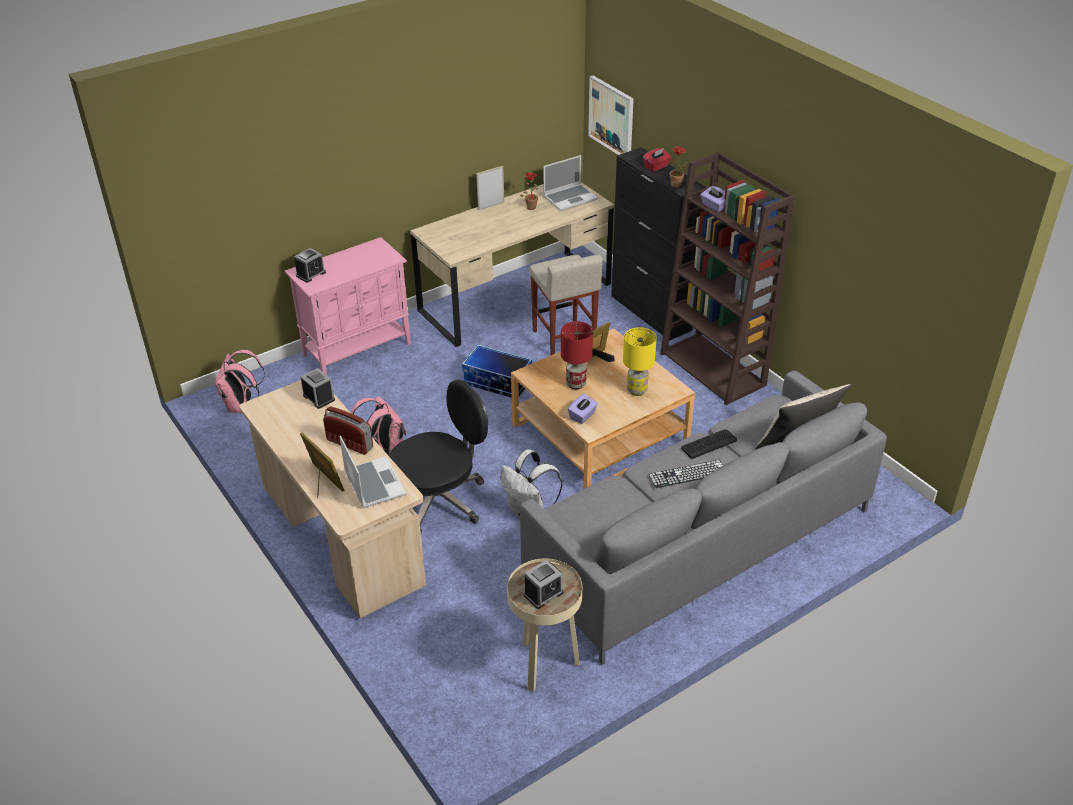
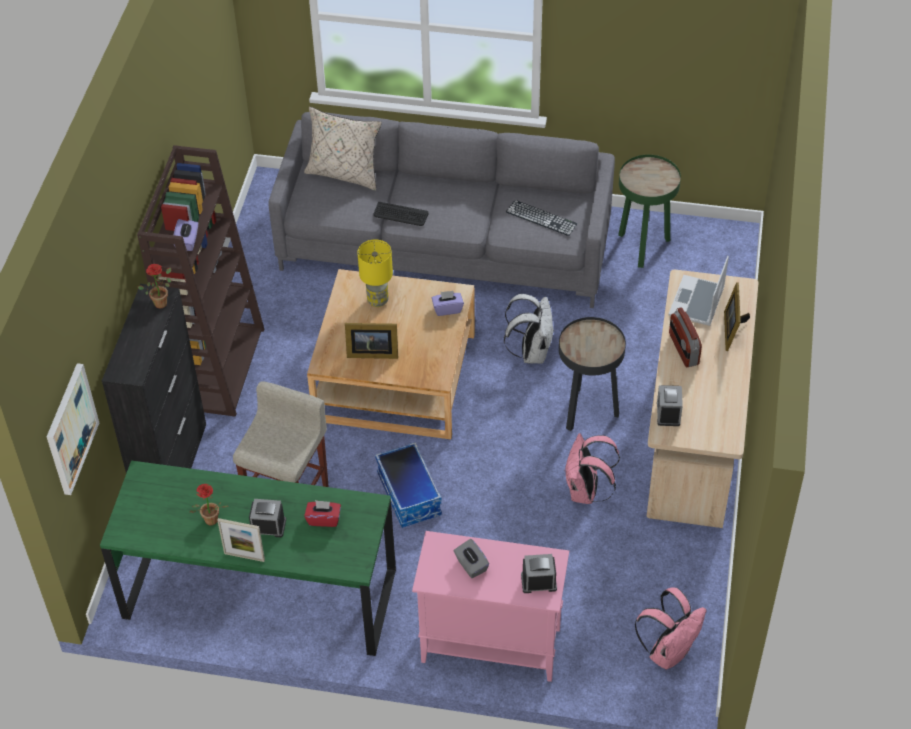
camera: 135 degrees left, 10 degrees up
(360, 260) = (471, 565): none -> grey tissue box
(440, 500) = (587, 411): black office chair -> black side table
(515, 297) = (260, 594): beige desk -> green desk
(543, 594) = (654, 175): alarm clock -> alarm clock (268, 526)
(545, 666) = (643, 247): beige side table -> green side table
(570, 198) = (155, 503): laptop -> none
(576, 384) = (414, 340): red table lamp -> none
(656, 167) = (136, 340): red tissue box -> red tissue box (323, 519)
(687, 474) = (447, 205): keyboard -> keyboard (541, 218)

